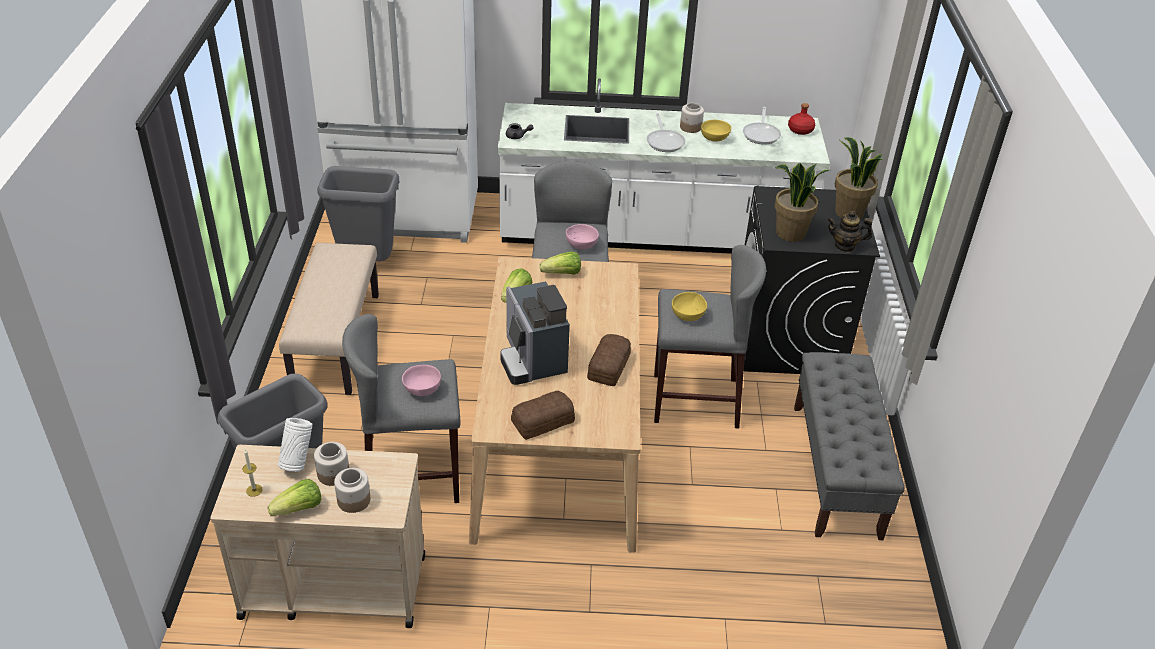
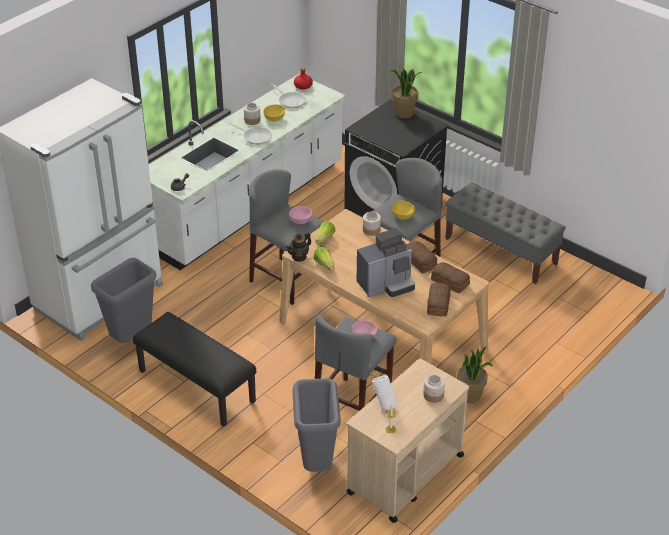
camera: 50 degrees left, 0 degrees up
(299, 509) = (421, 417): lettuce -> none
(333, 474) = (406, 394): jar -> jar (371, 230)
(335, 341) = (196, 386): beige bench -> black bench
(532, 359) = (386, 285): coffee machine -> coffee machine turned 45 degrees counterclockwise
(597, 413) = (450, 283): none -> bread
(790, 234) = (400, 141): potted plant -> potted plant (470, 396)
(845, 246) = (429, 130): teapot -> teapot (299, 256)

